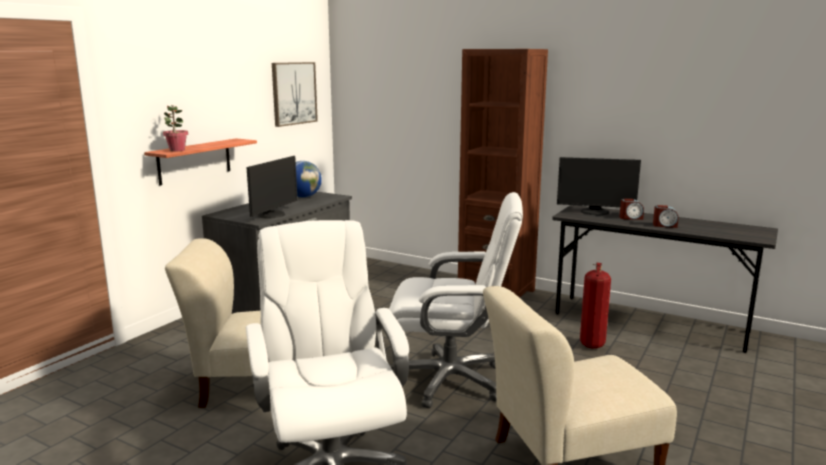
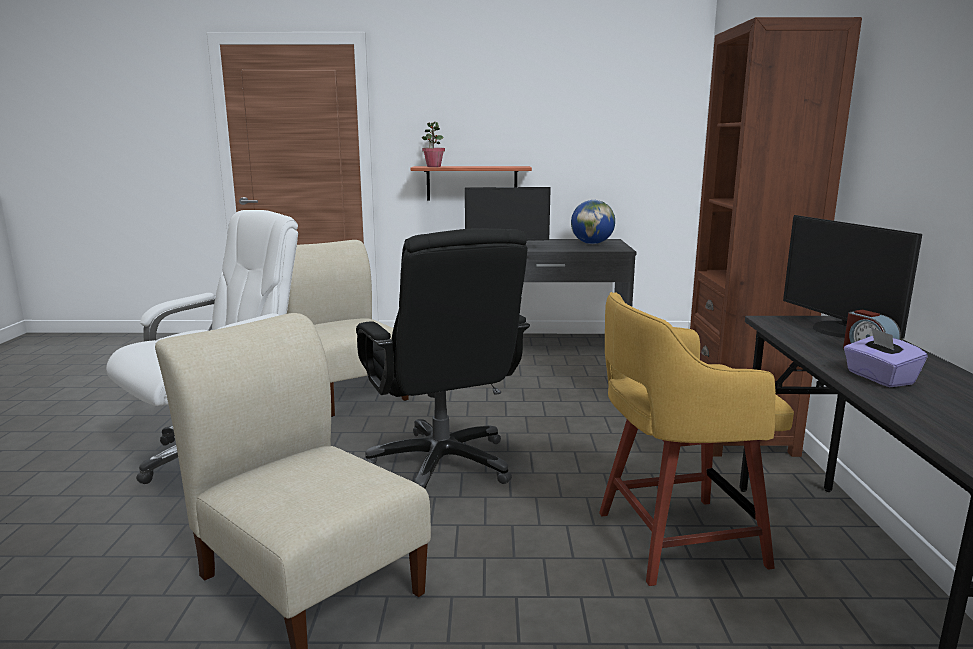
camera: 60 degrees right, 0 degrees up
(294, 93) = (630, 121): picture -> none
(450, 380) = (442, 464): white office chair -> black office chair
(591, 344) = (674, 539): fire extinguisher -> yellow stool
(664, 225) = (879, 378): alarm clock -> purple tissue box

